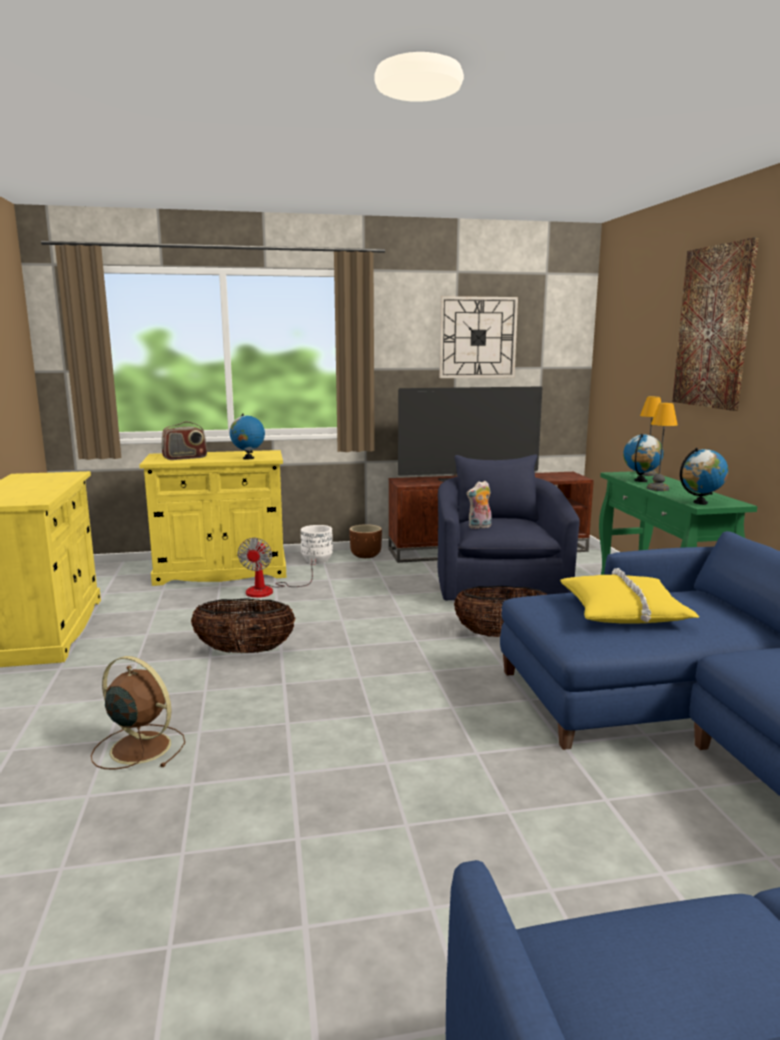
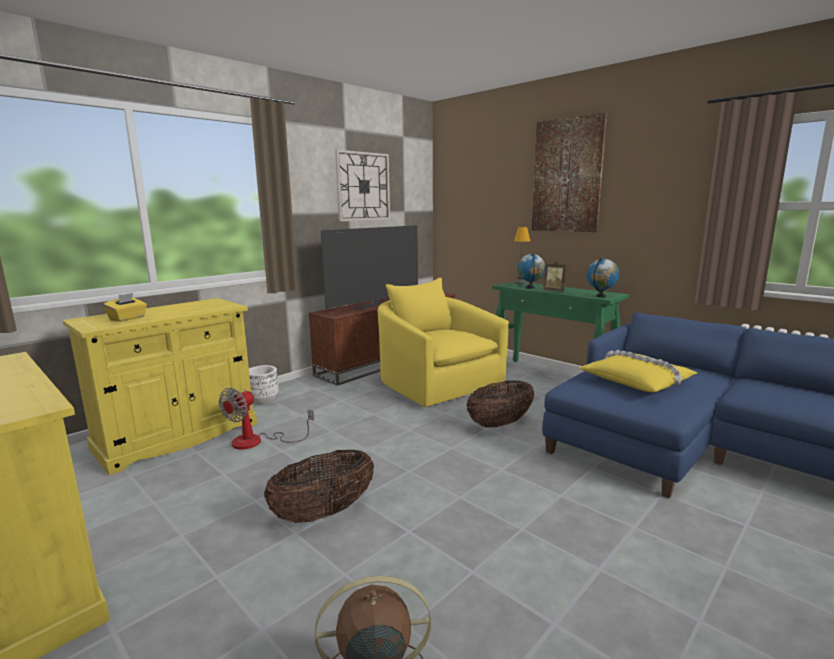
camera: 35 degrees left, 0 degrees up
(185, 458) = (128, 318): radio -> yellow tissue box
(248, 458) = (206, 309): globe -> none
(269, 590) = (258, 441): fan -> fan turned 60 degrees clockwise
(365, 555) = (301, 385): brown planter -> none
(479, 527) = (435, 340): plush toy -> none
(499, 583) = (436, 383): blue armchair -> yellow armchair
(658, 489) = (554, 291): table lamp -> picture frame

